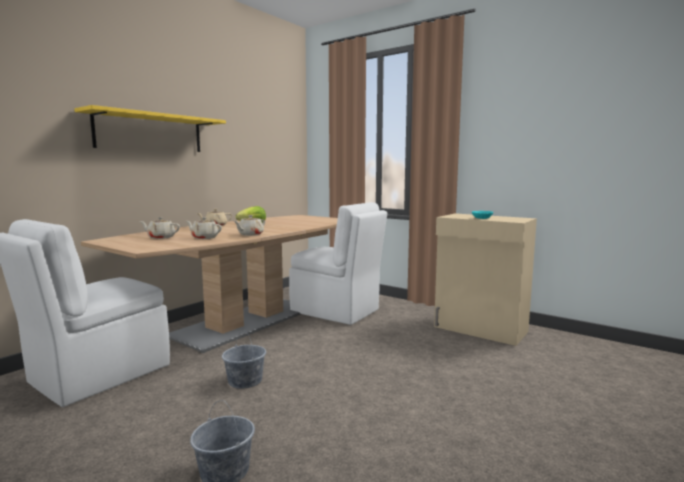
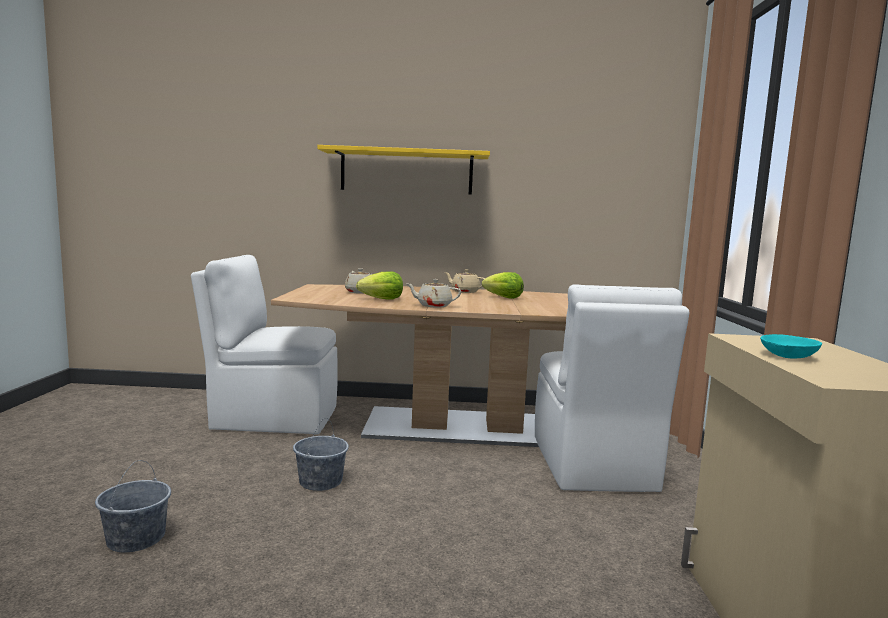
camera: 55 degrees right, 0 degrees up
(204, 238) = (382, 299): beige teapot -> lettuce

